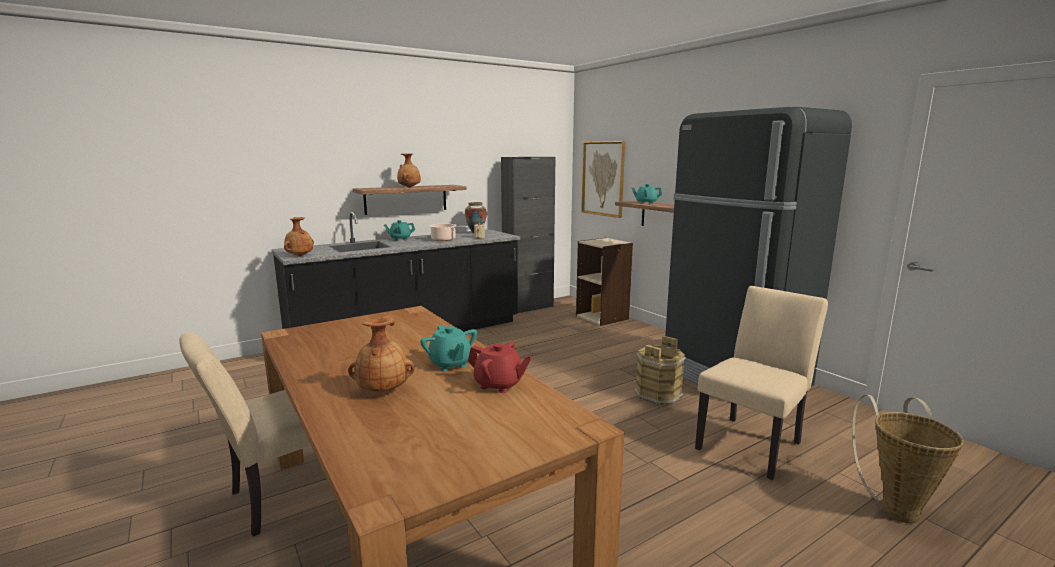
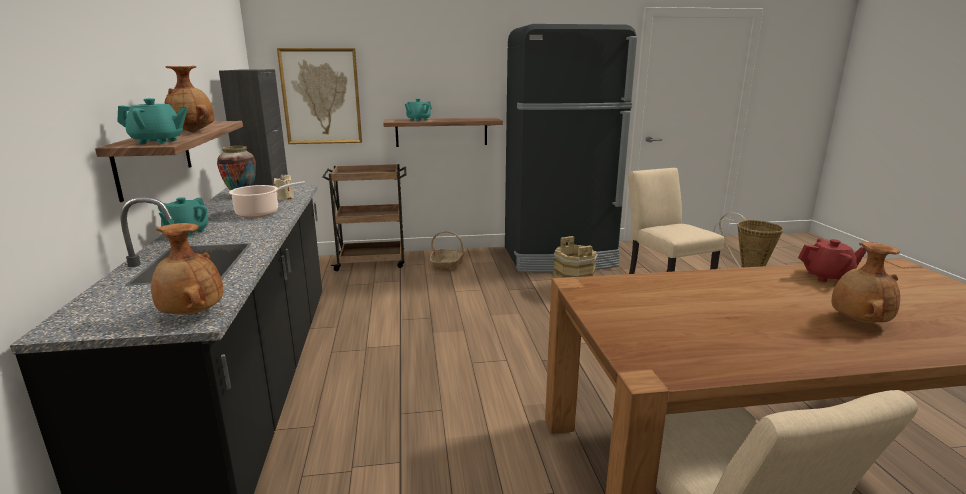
camera: 65 degrees left, 5 degrees up
(450, 364) = (777, 287): turquoise teapot -> turquoise teapot (158, 142)
(499, 385) = (827, 277): red teapot -> red teapot turned 45 degrees clockwise
(602, 317) = (372, 261): beige bookcase -> brown cart
(637, 338) = (448, 264): none -> basket

